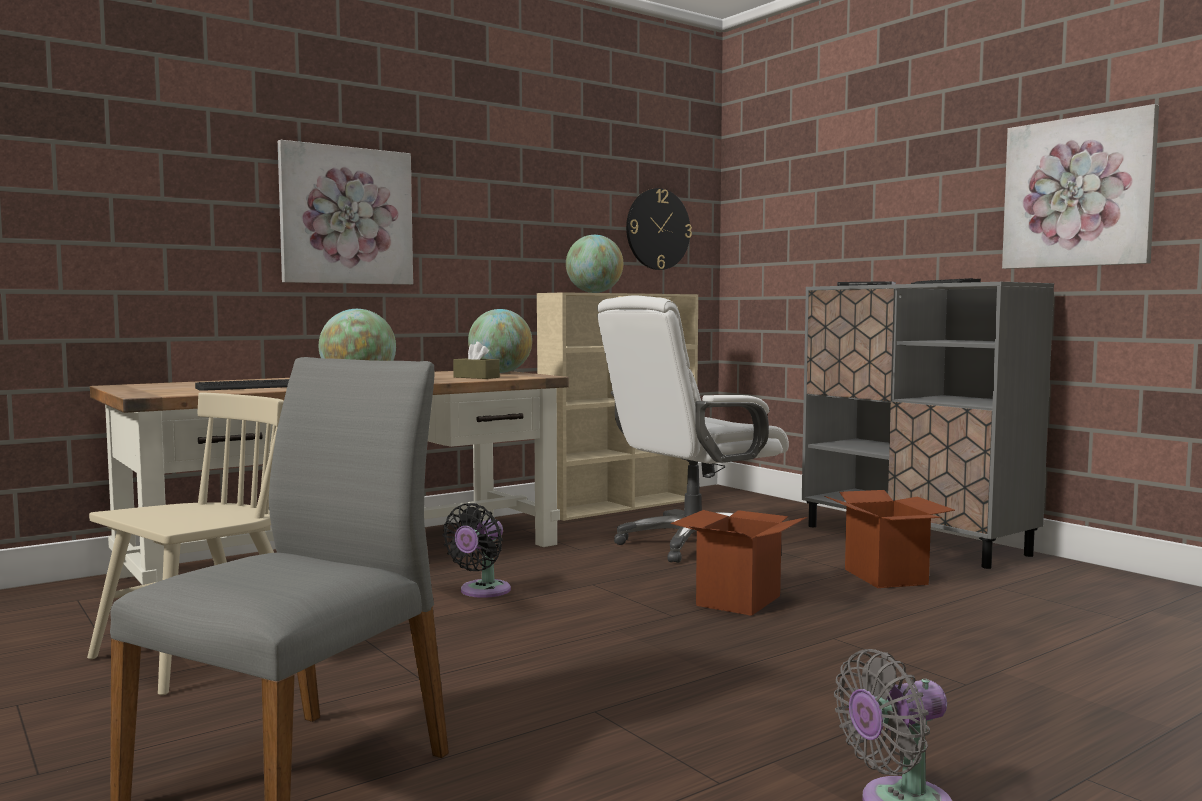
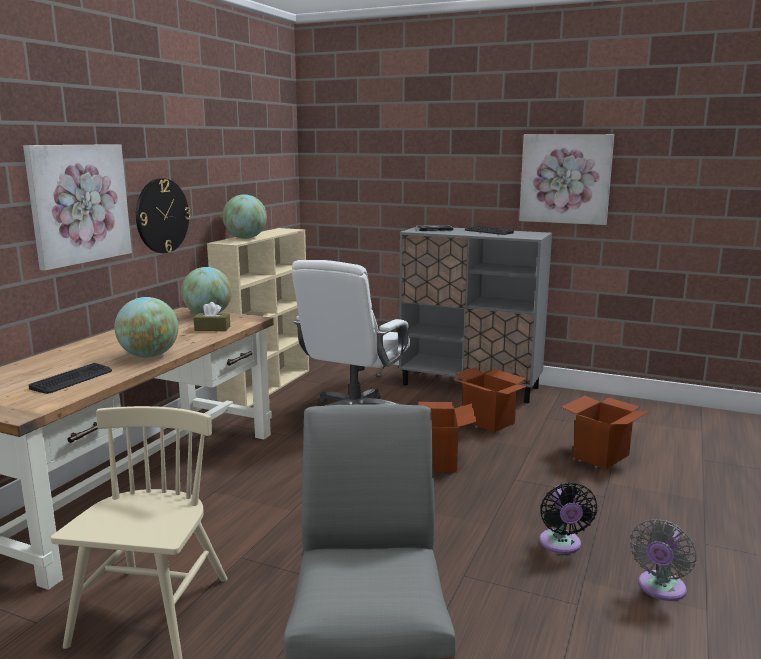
camera: 30 degrees left, 10 degrees up
(482, 591) = (276, 493): black fan -> black fan (561, 545)
(657, 229) = (267, 180): wall clock -> wall clock (162, 216)
(1034, 641) = (601, 456): none -> cardboard box

